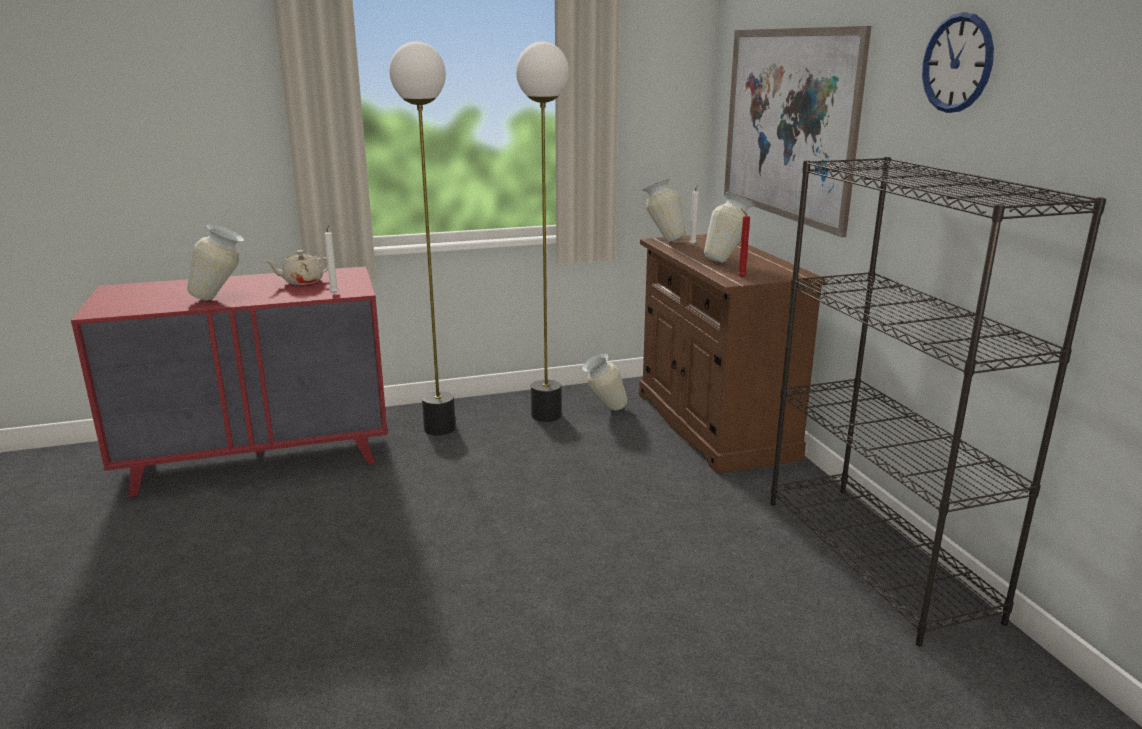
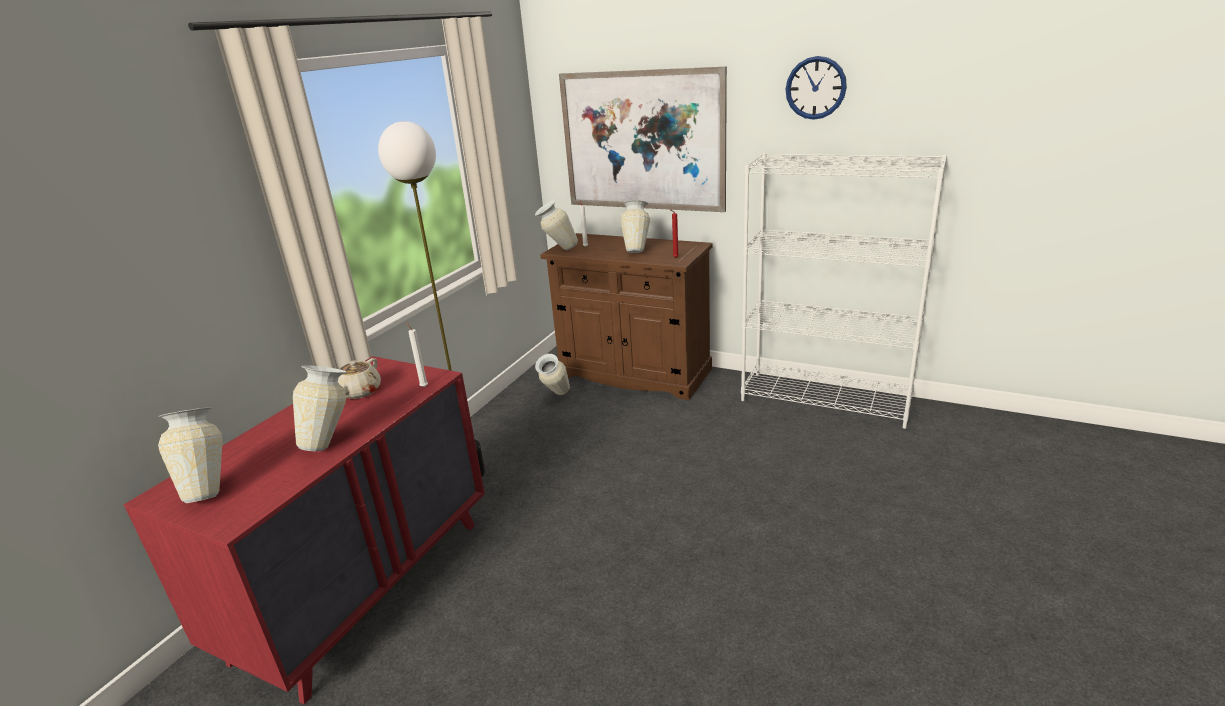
camera: 45 degrees left, 5 degrees up
(131, 295) = (210, 489): none -> vase
(547, 415) = (526, 421): floor lamp -> none
(877, 558) = (826, 399): black bookcase -> white bookcase

